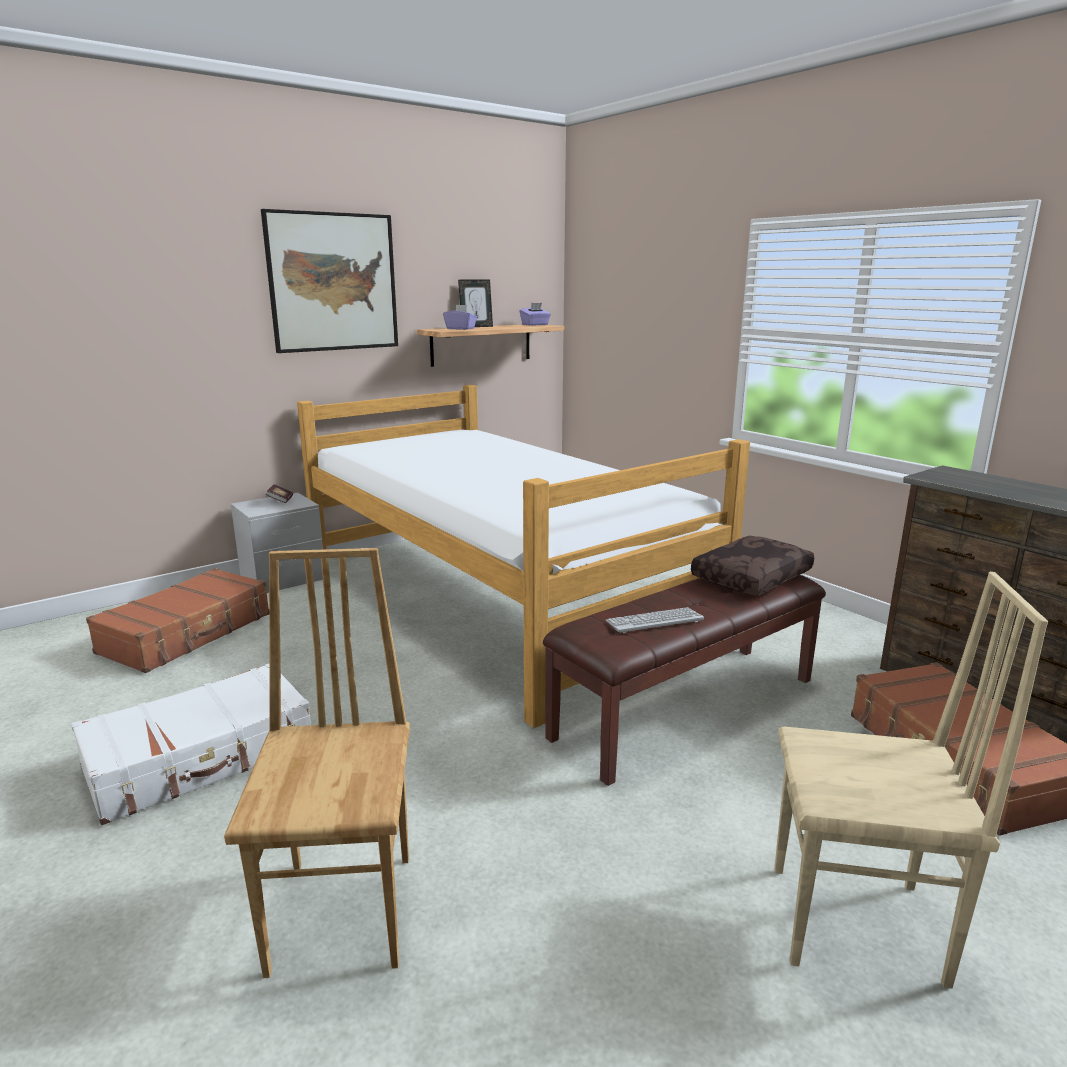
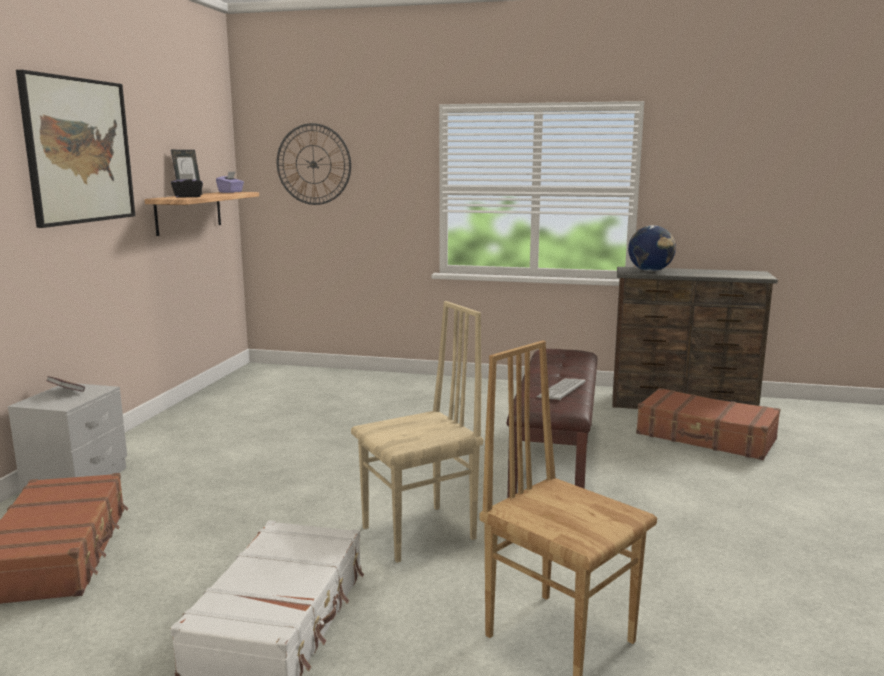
camera: 40 degrees left, 5 degrees down
(460, 329) = (188, 197): purple tissue box -> black tissue box
(496, 597) = (317, 437): bed -> none
(624, 296) = (313, 164): none -> wall clock
(750, 577) = (558, 356): brown pillow -> none
(857, 926) = (772, 517): beige chair -> beige chair (420, 533)
(973, 481) = (650, 271): none -> globe

